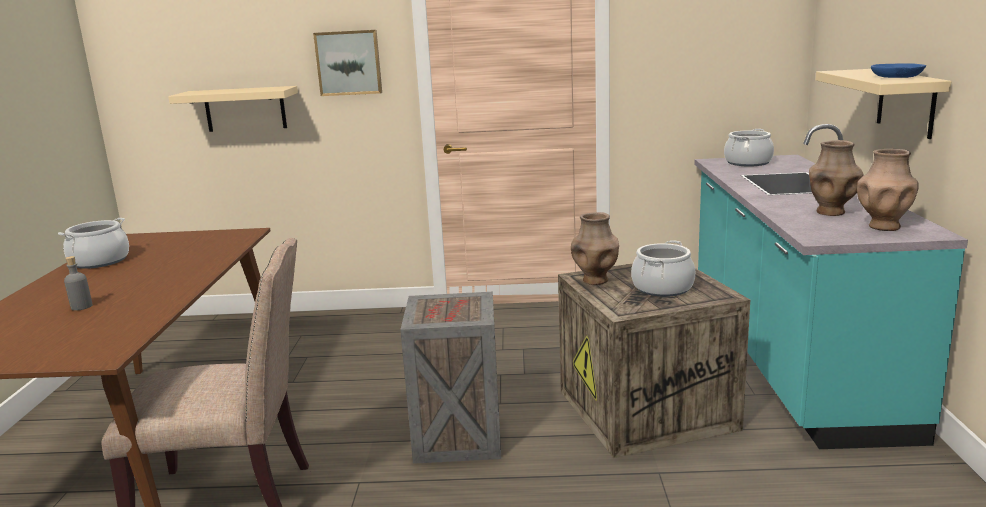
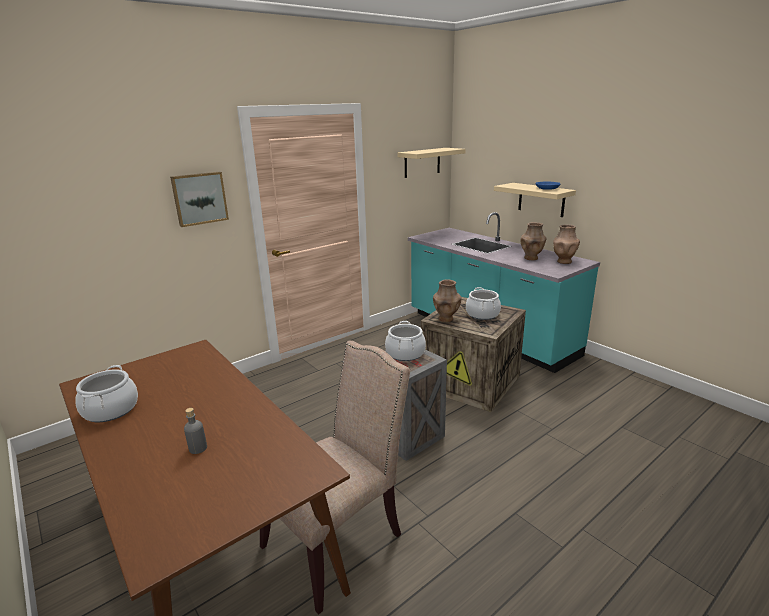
camera: 40 degrees left, 5 degrees up
(245, 109) = (111, 246): beige shelf -> beige shelf (422, 162)
(747, 163) = (438, 236): cooking pot -> cooking pot (405, 353)

